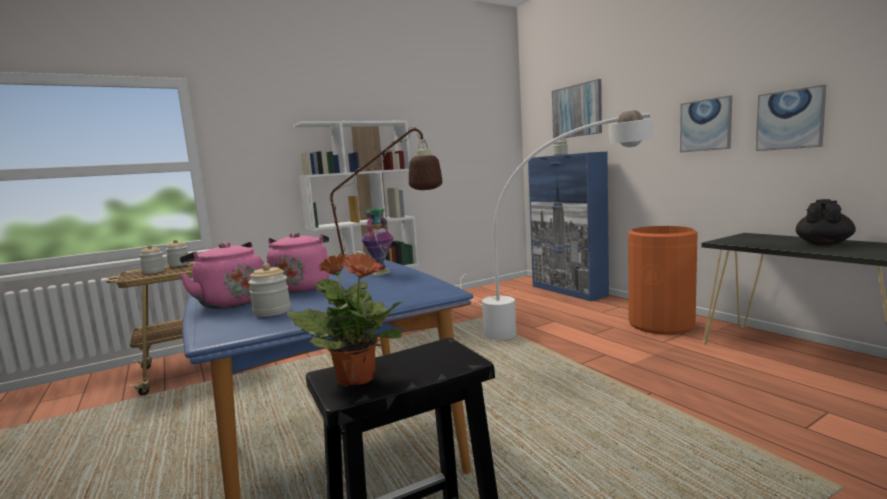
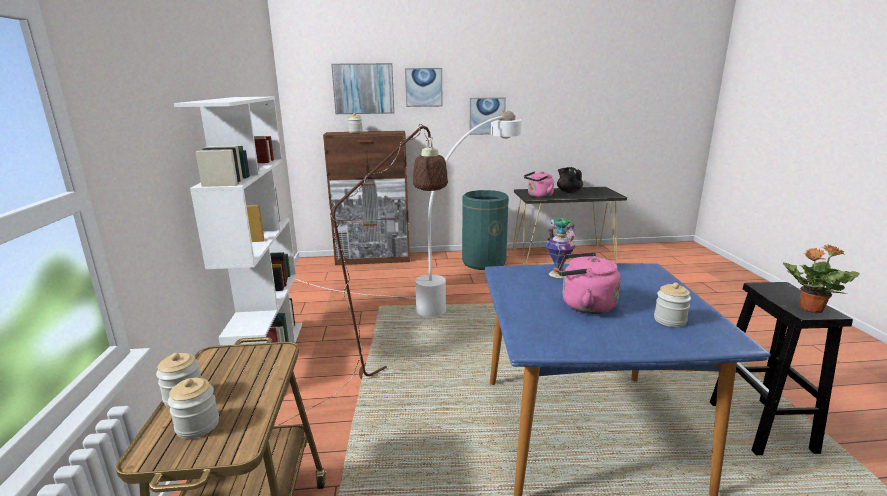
camera: 65 degrees left, 10 degrees up
(229, 303) = (622, 337): pink kettle -> pink kettle (539, 196)
(568, 291) = (373, 259): blue cabinet -> brown cabinet
(661, 324) = (484, 262): orange trash can -> green trash can
(789, 119) = (538, 118): picture -> picture (423, 87)

